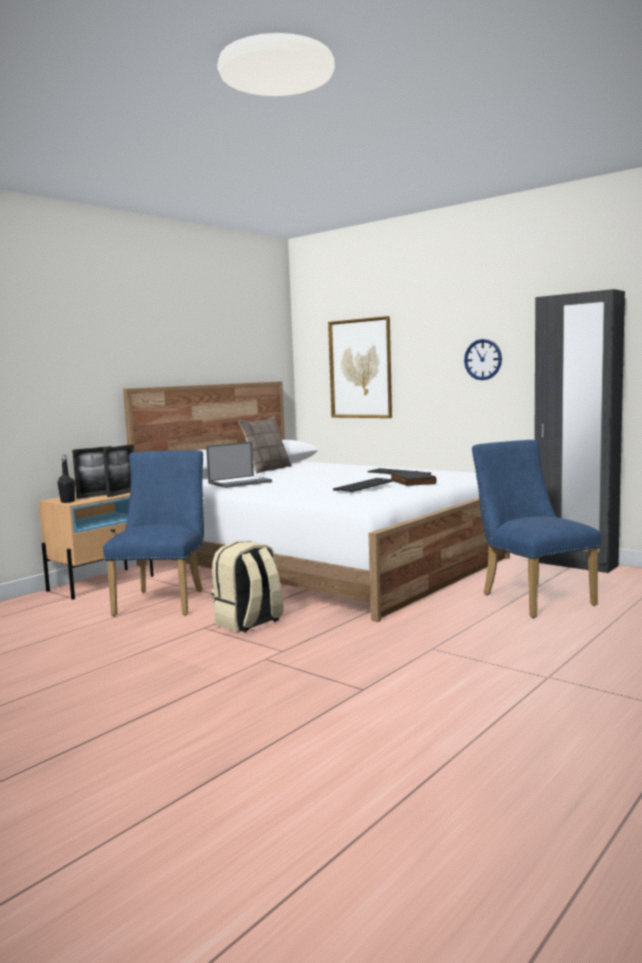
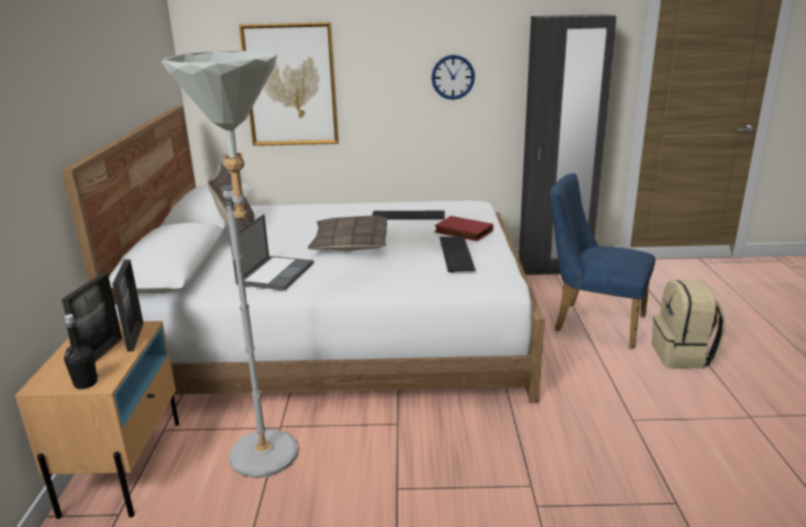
camera: 40 degrees left, 15 degrees up
(164, 600) = (271, 463): blue chair -> grey floor lamp
(249, 622) = (429, 457): beige backpack -> beige backpack (683, 355)
(317, 478) = (350, 243): none -> pillow
(411, 482) = (462, 232): black book -> red book

